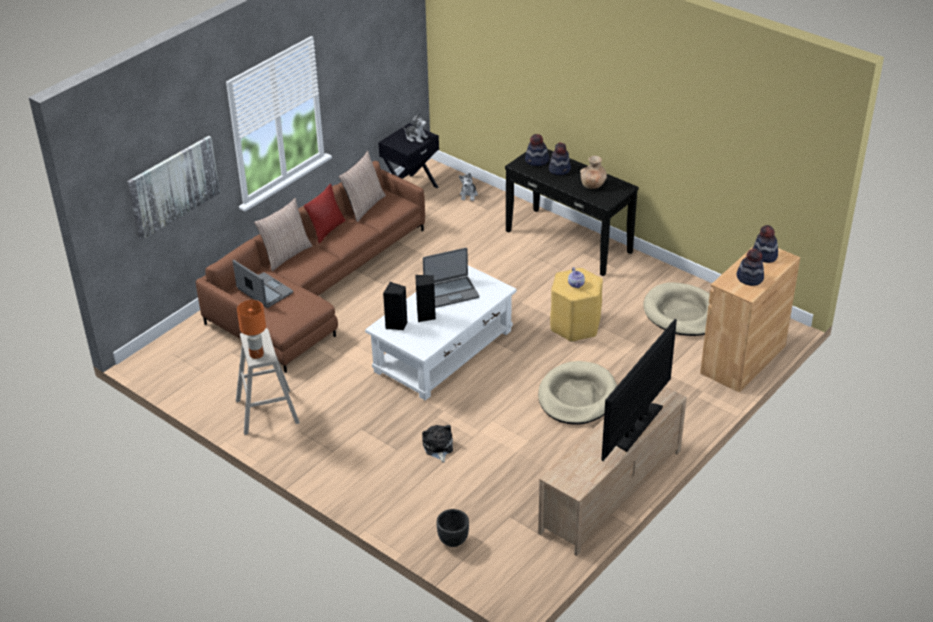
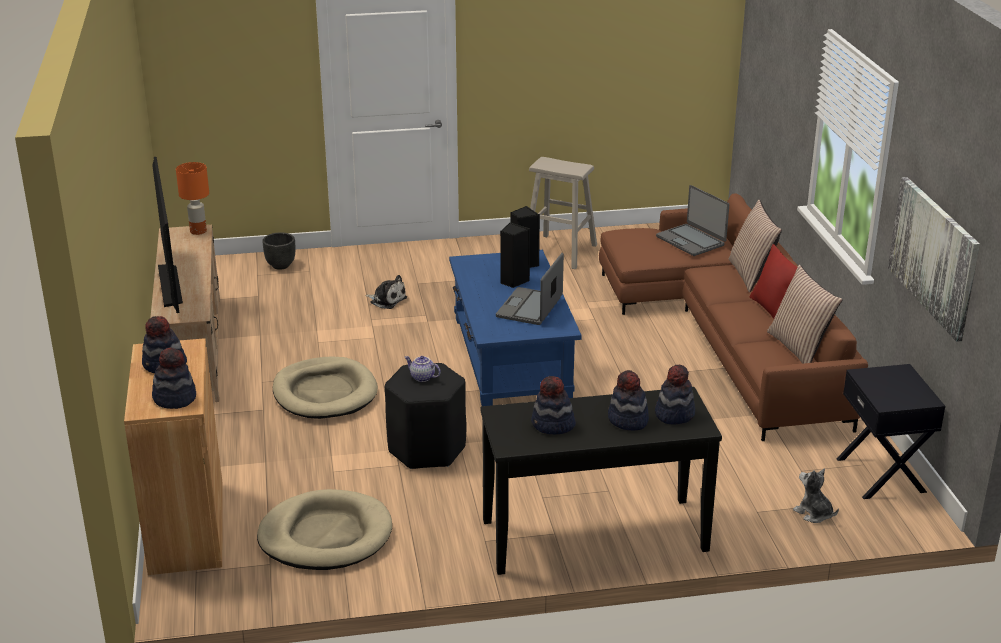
camera: 130 degrees right, 10 degrees down
(173, 186) = (779, 92): picture -> picture (933, 256)
(256, 354) = (550, 162): orange table lamp -> orange table lamp (198, 231)
(264, 291) = (691, 241): laptop -> laptop turned 60 degrees clockwise
(416, 137) = (892, 393): plush toy -> none
(444, 351) = (511, 357): white coffee table -> blue coffee table
(575, 326) = (426, 449): yellow stool -> black stool
(593, 185) = (552, 425): brown vase -> hat

